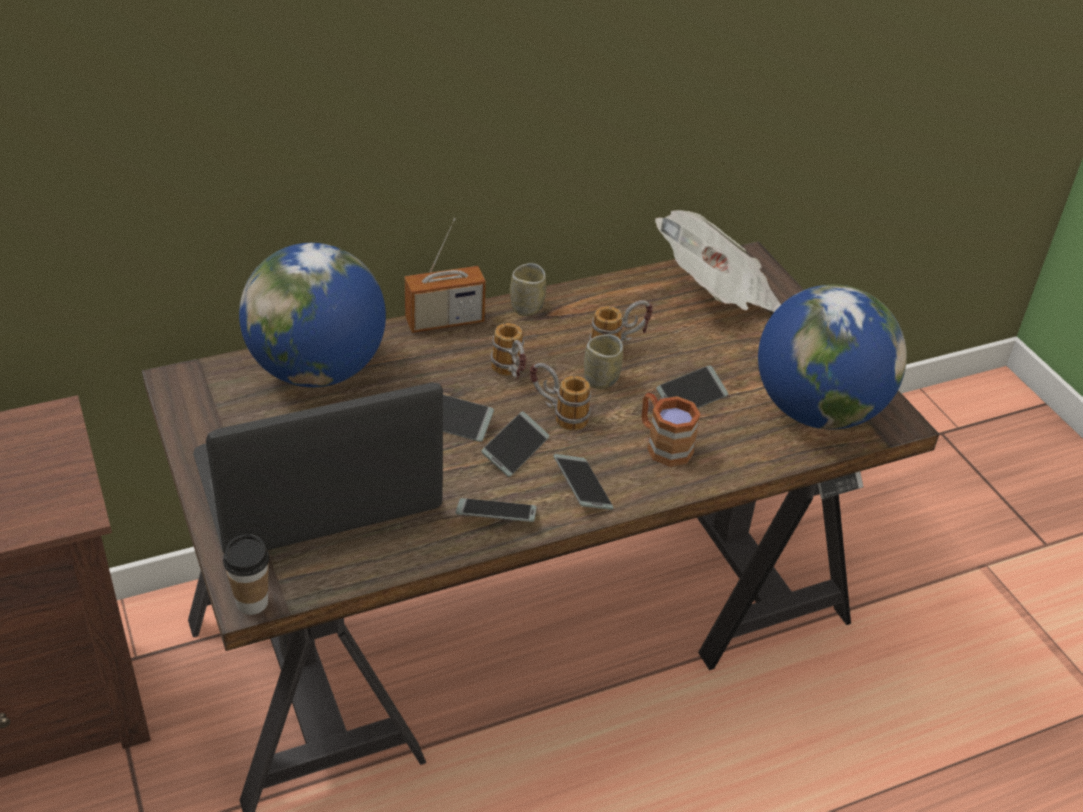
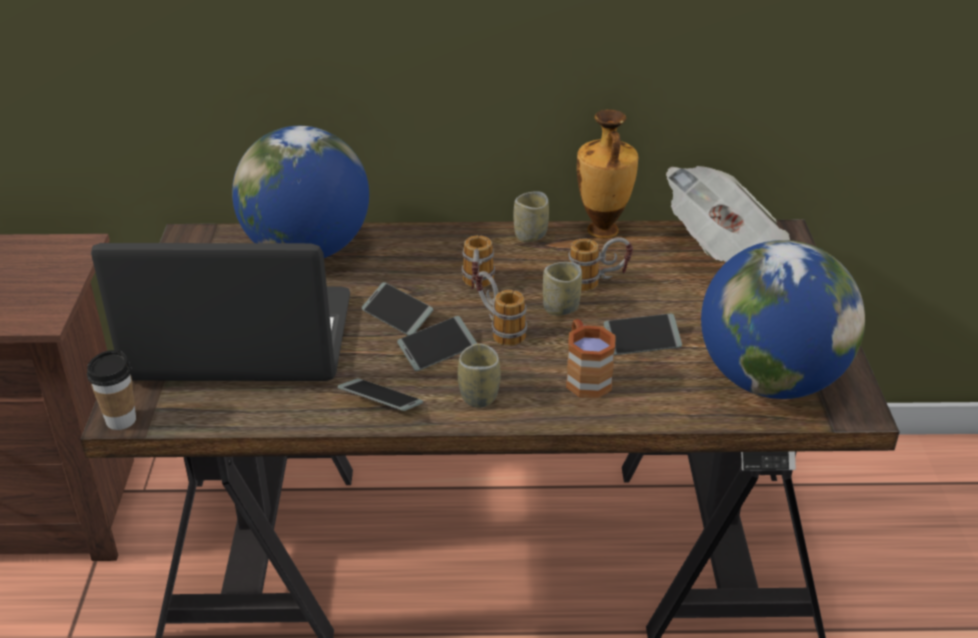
camera: 25 degrees right, 5 degrees down
(444, 321) = (446, 233): radio -> none
(582, 488) = (479, 396): phone -> cup
(591, 289) = (602, 231): none -> vase

